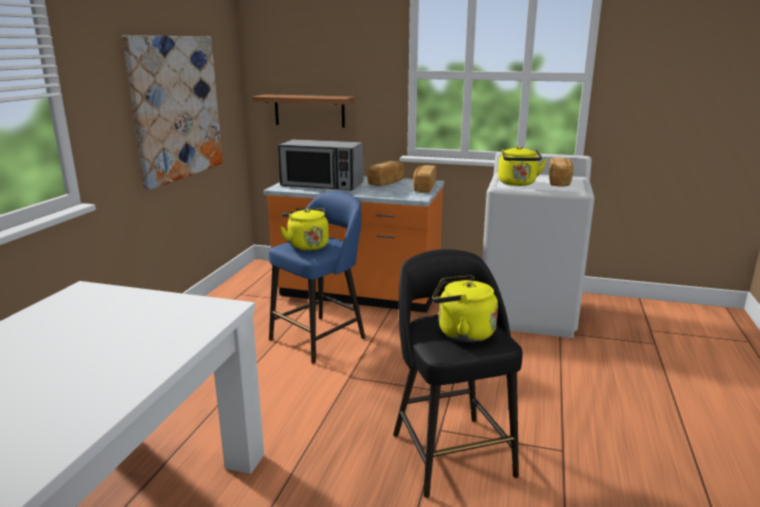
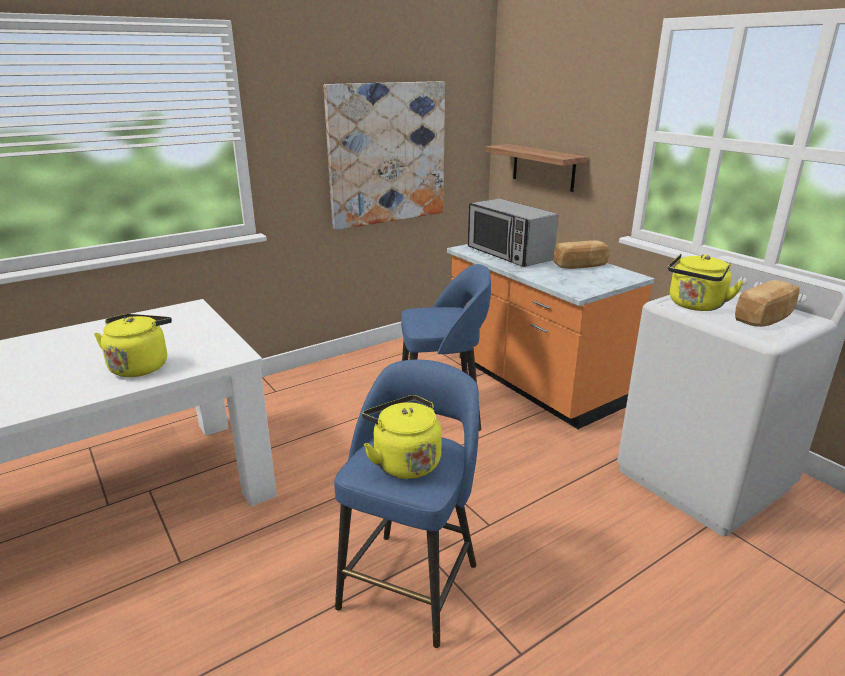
camera: 40 degrees right, 5 degrees up
(306, 245) = (431, 316): yellow kettle -> yellow kettle (141, 366)
(423, 188) = (609, 282): bread -> none
(451, 452) = (411, 582): black stool -> blue stool

